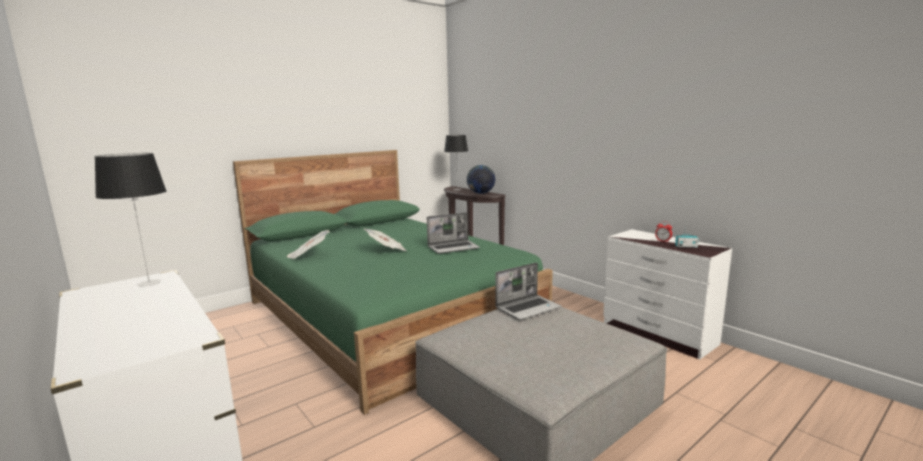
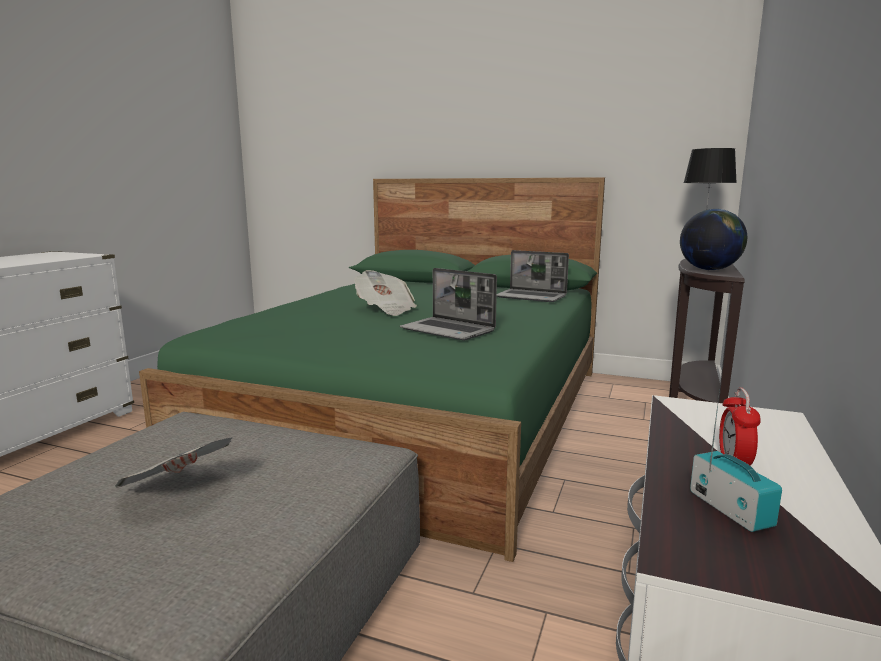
camera: 60 degrees right, 0 degrees up
(150, 282) = (70, 256): table lamp -> none
(308, 256) = (334, 294): newspaper -> newspaper (177, 491)
(528, 308) = (328, 453): laptop -> laptop (532, 297)

